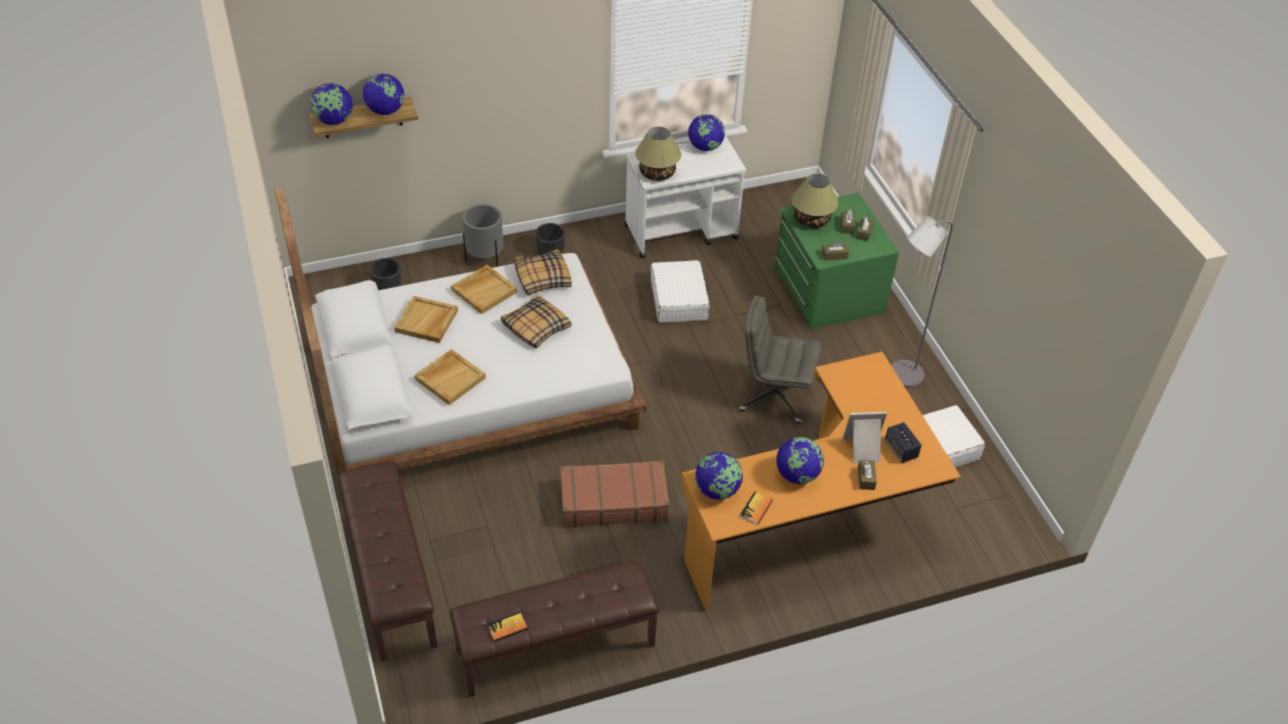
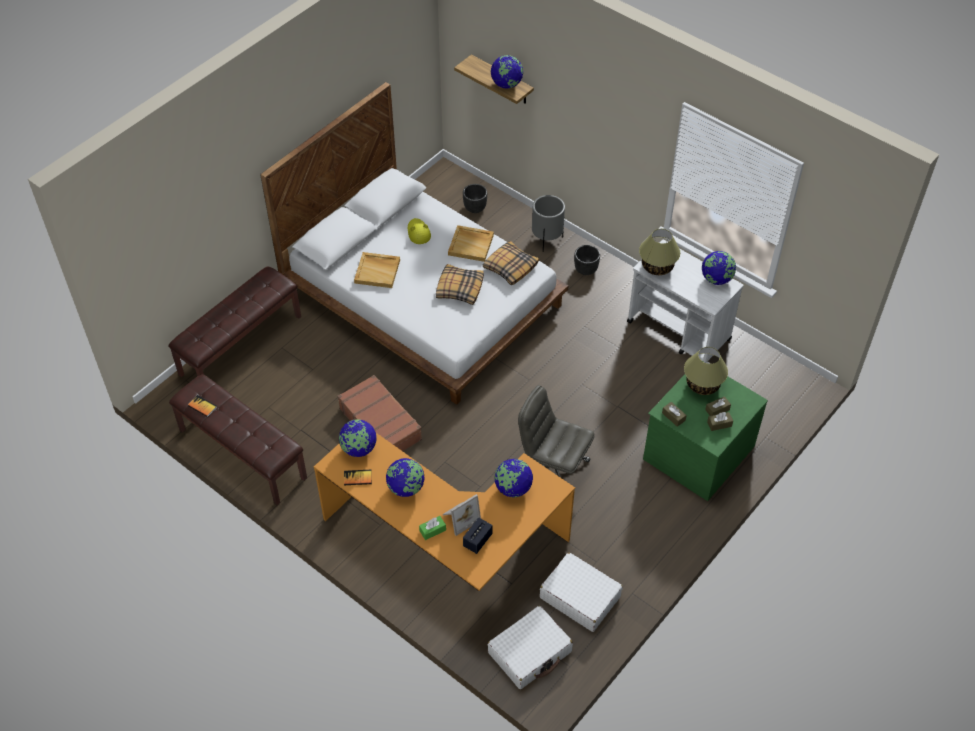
camera: 60 degrees right, 5 degrees up
(334, 121) = (473, 68): globe -> globe (513, 488)
(426, 321) = (418, 233): beige tray -> yellow hat
(679, 299) = (604, 365): white suitcase -> white suitcase (530, 652)
(774, 396) = (552, 469): grey office chair -> grey office chair turned 45 degrees counterclockwise
(863, 450) = (459, 517): picture frame -> picture frame turned 90 degrees clockwise
(866, 478) = (432, 530): brown tissue box -> green tissue box
(899, 377) = (641, 541): grey floor lamp -> none

